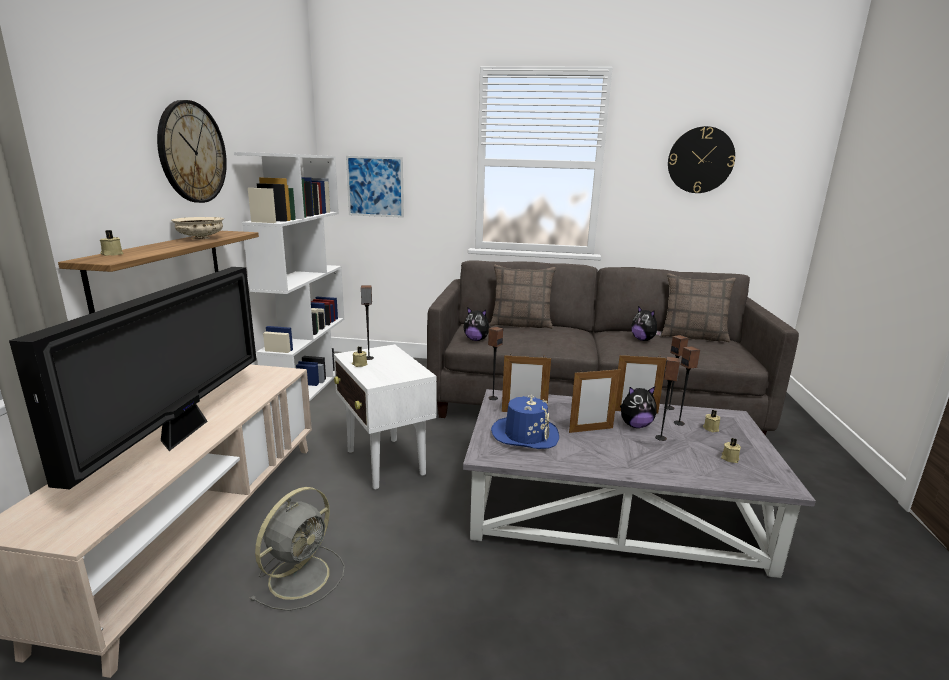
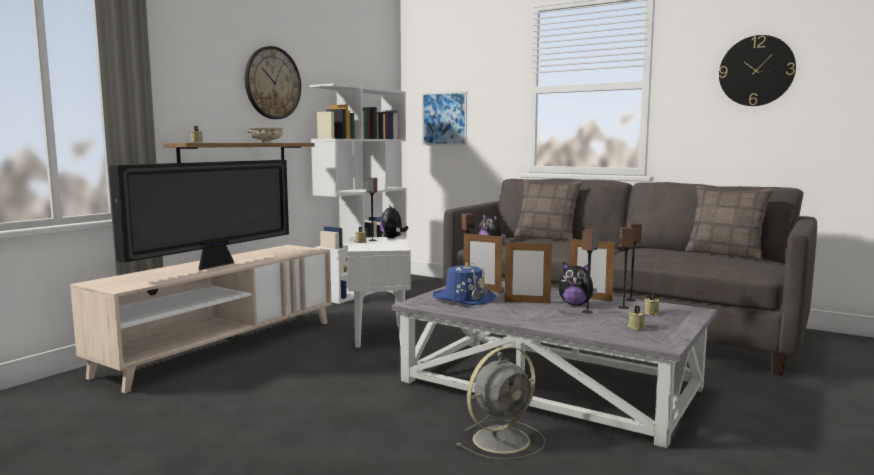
camera: 25 degrees right, 10 degrees down
(301, 575) = (264, 376): grey fan -> grey fan (503, 439)
(643, 340) = (657, 251): plush toy -> plush toy (392, 238)

